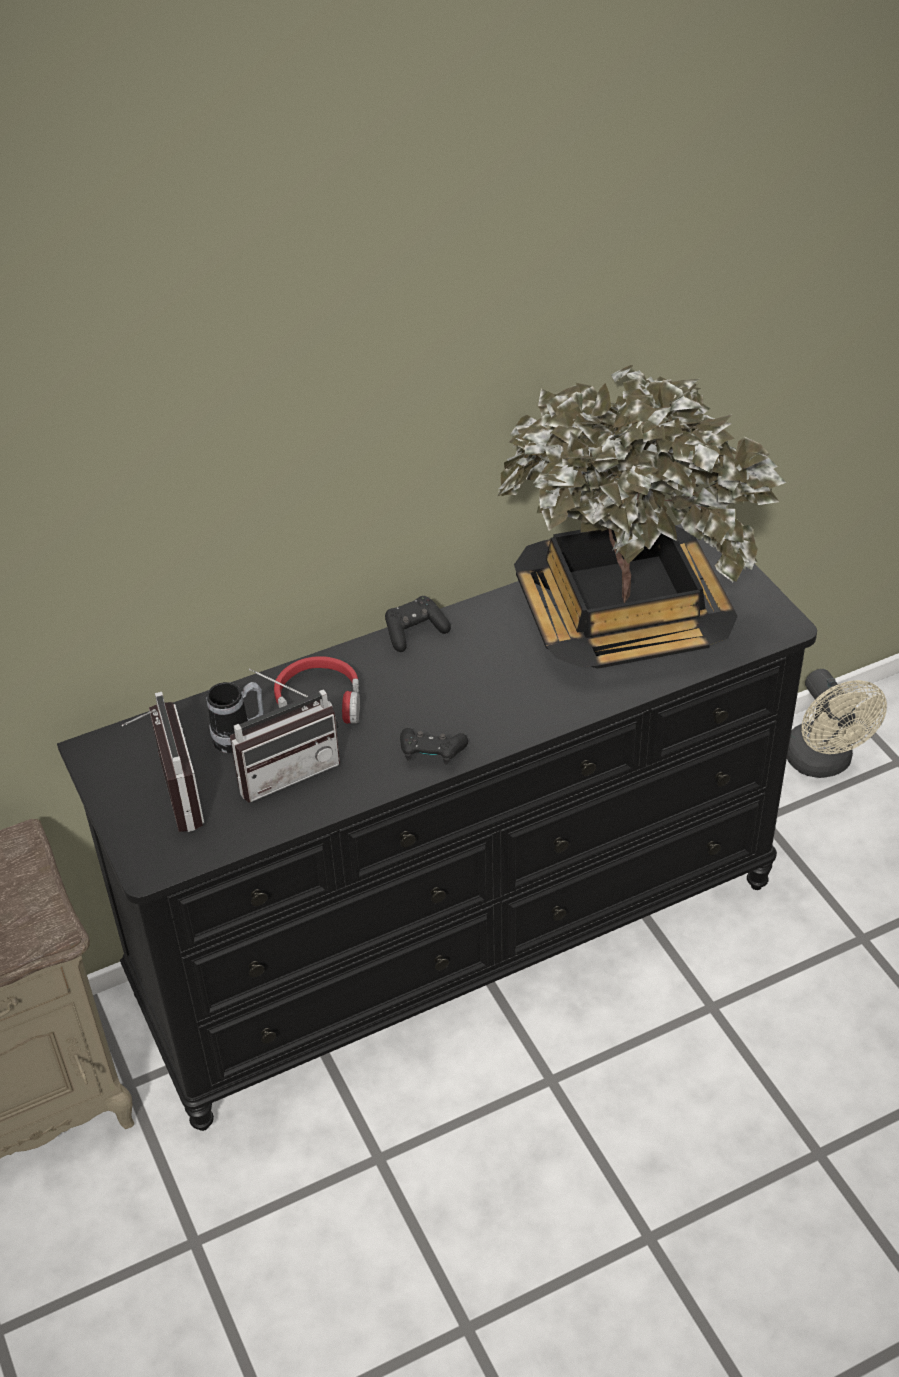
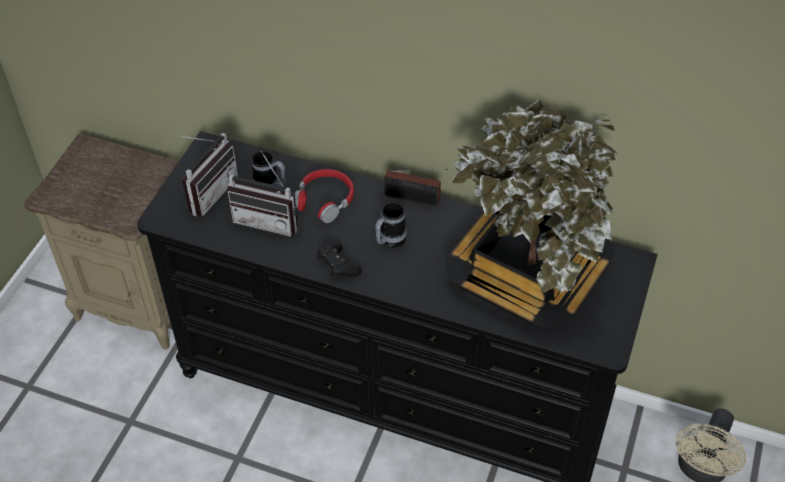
camera: 45 degrees right, 5 degrees up
(415, 632) = (415, 199): black game controller -> radio
(449, 691) = (389, 242): none -> mug

